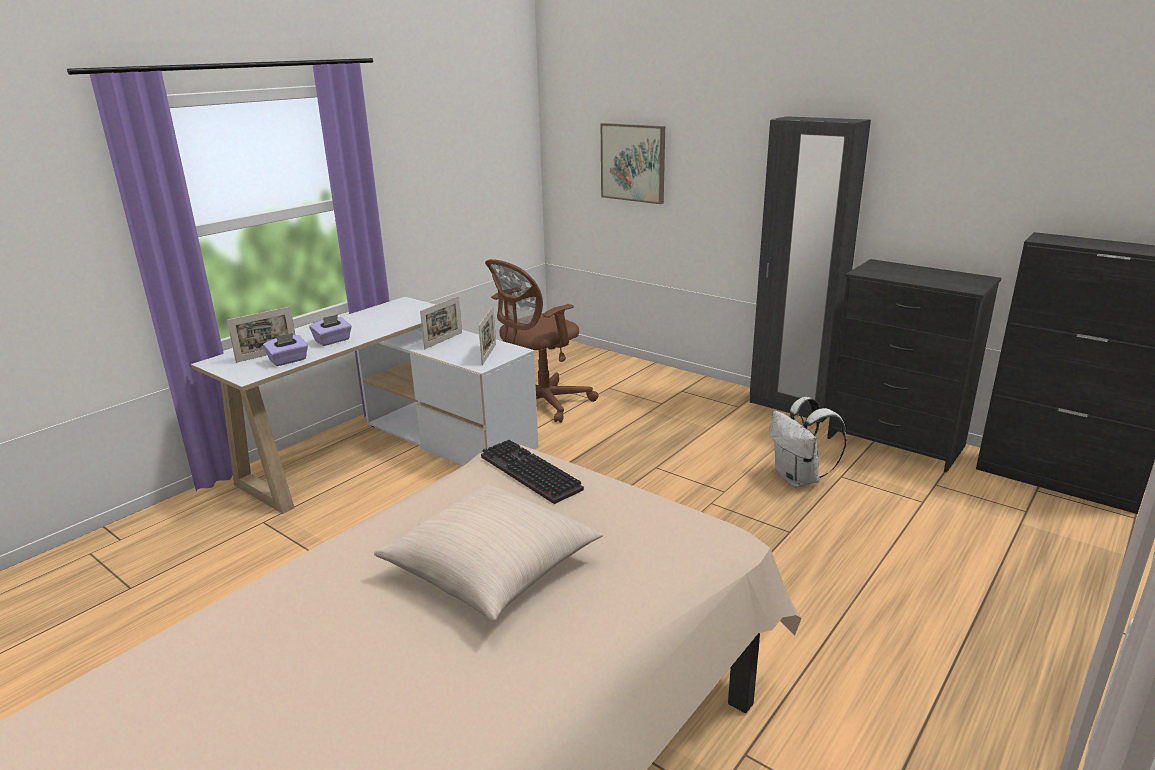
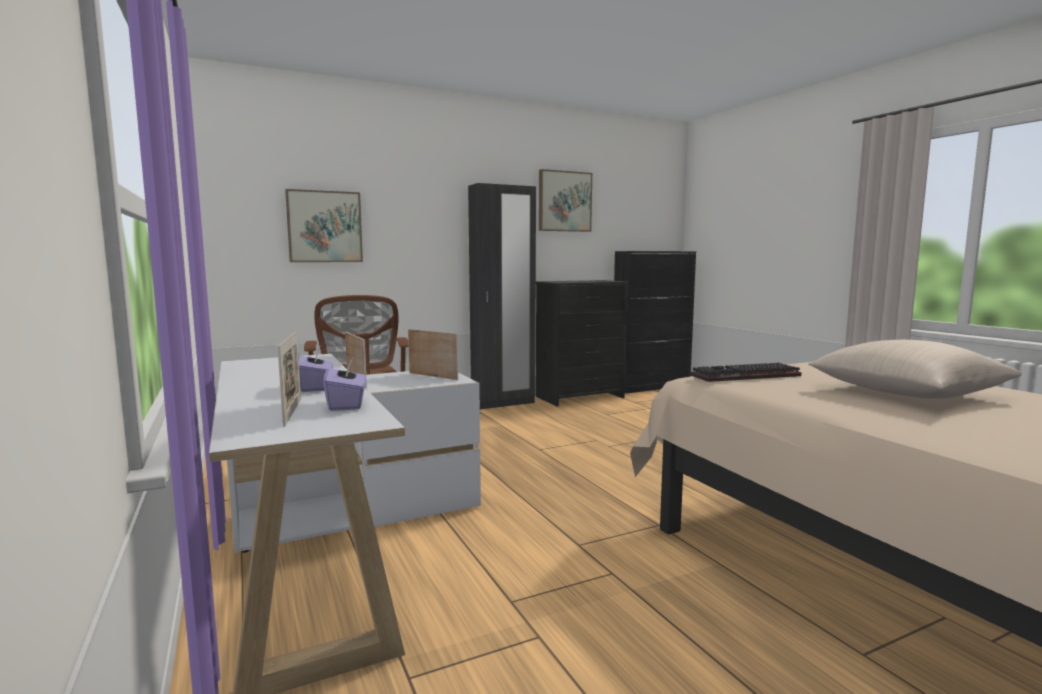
camera: 65 degrees left, 15 degrees down
(799, 479) = (600, 422): white backpack -> none
(946, 139) = (564, 201): none -> picture

